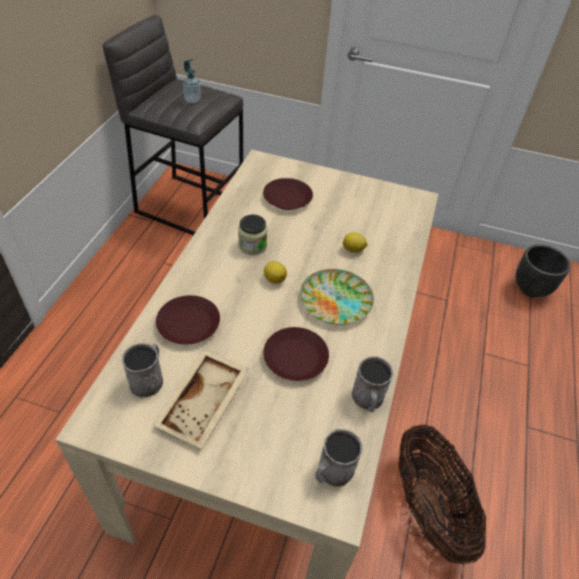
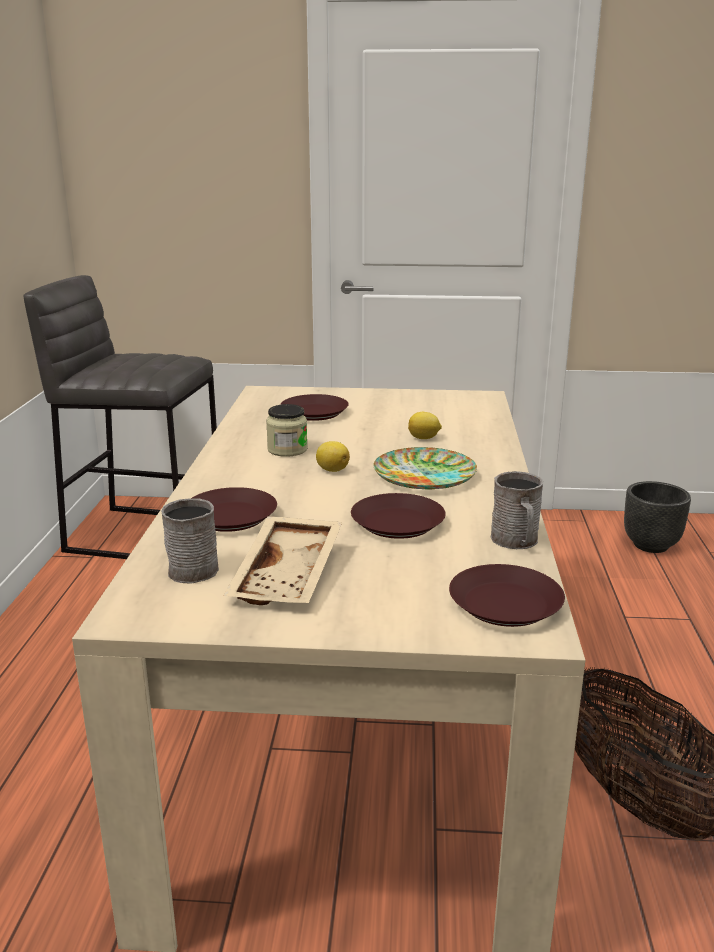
camera: 10 degrees left, 25 degrees down
(192, 100) = (147, 360): soap dispenser -> none
(332, 472) = (506, 604): grey mug -> brown plate

